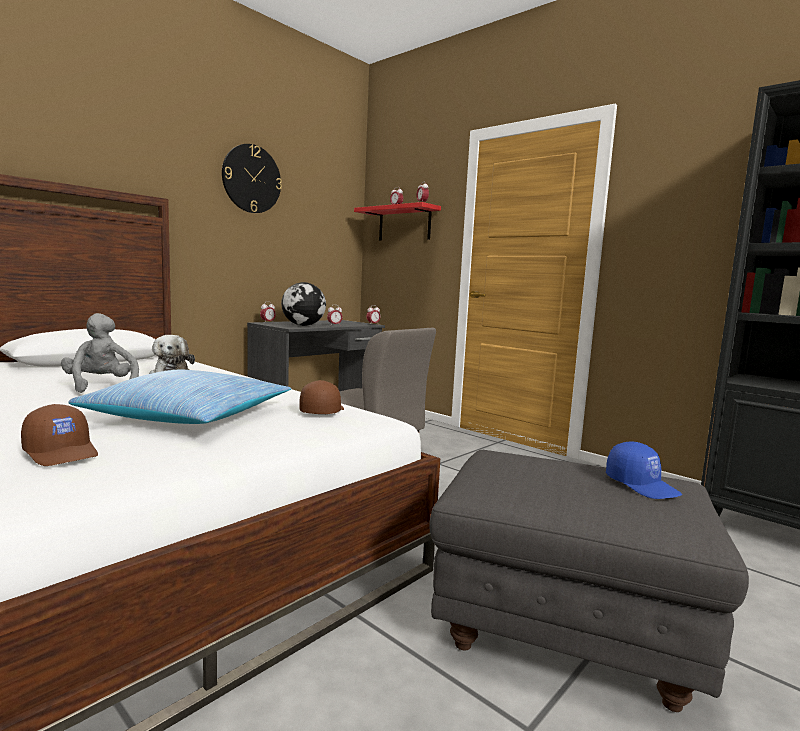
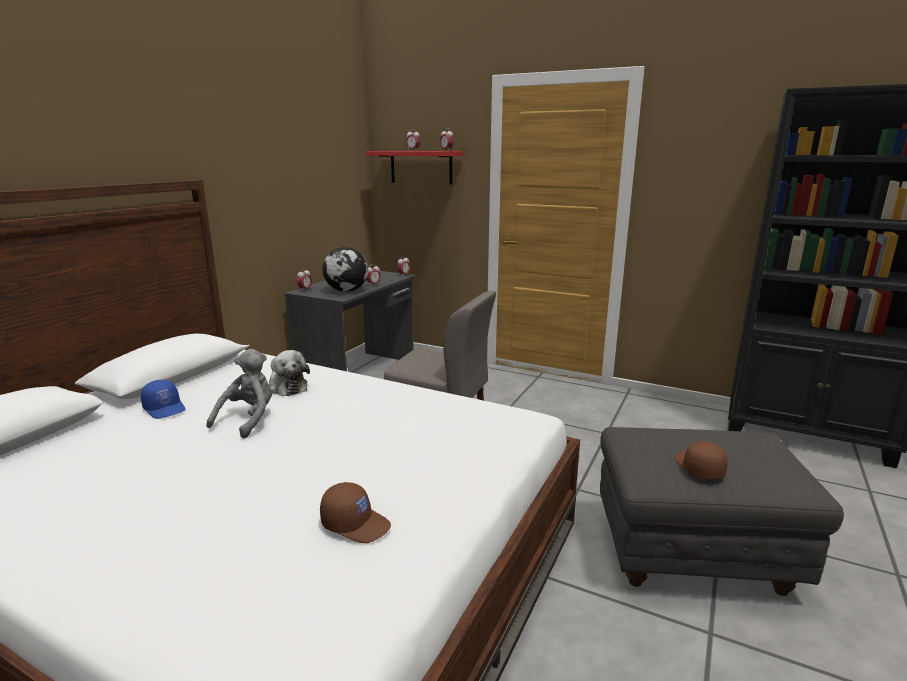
camera: 15 degrees left, 10 degrees up
(101, 386) = (248, 420): grey plush toy -> grey plush toy turned 75 degrees clockwise
(190, 416) = (385, 448): pillow -> none
(251, 179) = (270, 137): wall clock -> none
(321, 411) = (481, 417): brown cap -> brown cap (698, 467)
(642, 485) = (749, 448): blue cap -> blue cap (165, 408)

